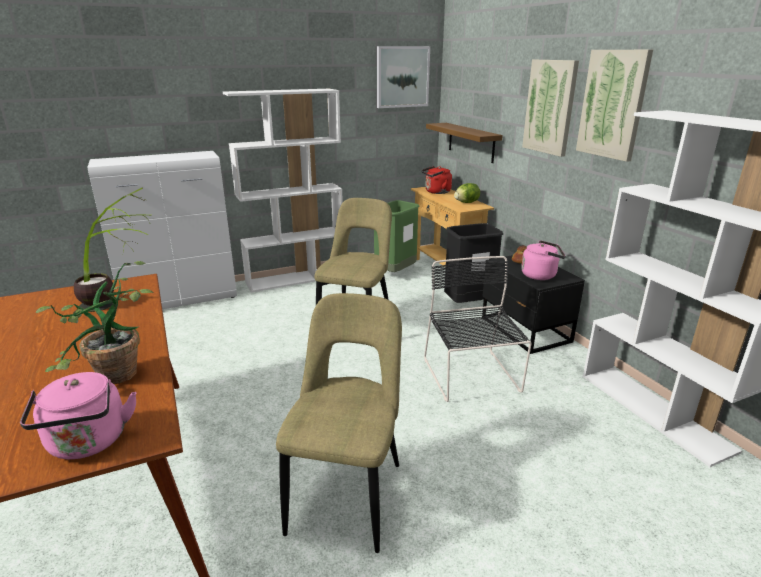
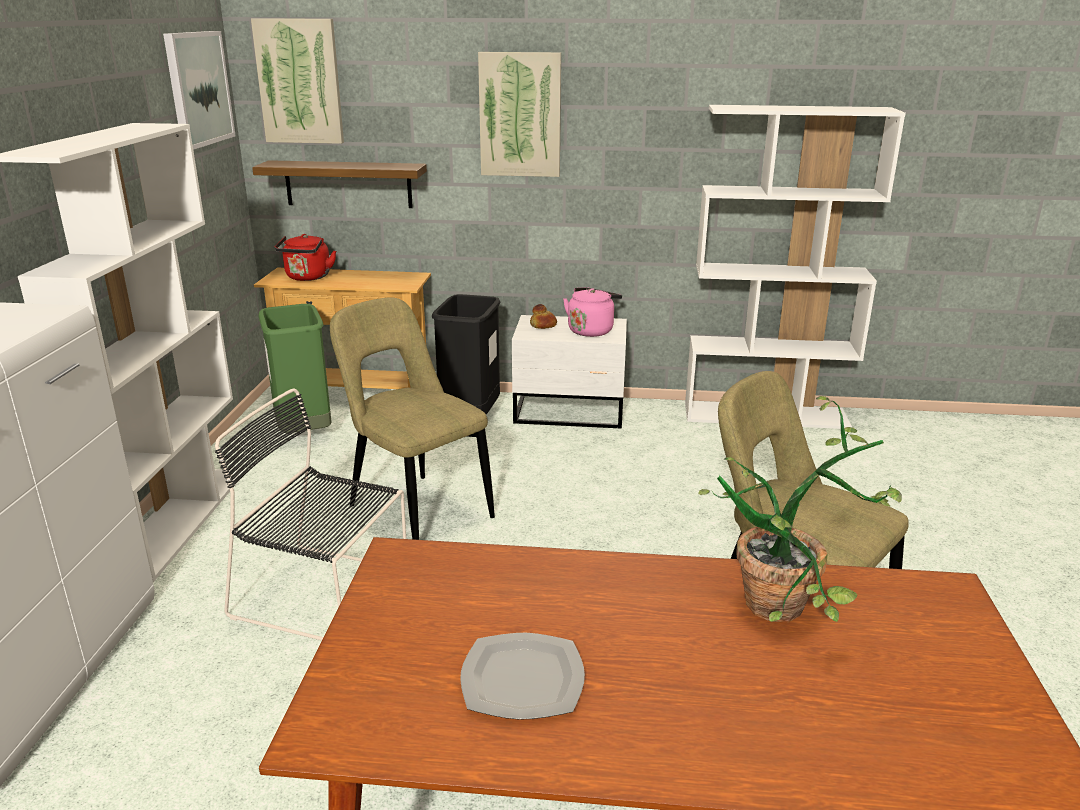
camera: 60 degrees left, 0 degrees up
(44, 327) = (523, 680): none -> plate
(88, 443) = (954, 639): pink kettle -> none
(119, 304) = (491, 587): potted plant -> none
(466, 203) = (386, 277): lettuce -> none
(472, 377) = (634, 477): black chair -> black chair (325, 594)
(525, 330) = (571, 412): black nightstand -> white nightstand
(613, 104) = (626, 104): picture -> picture (299, 81)

